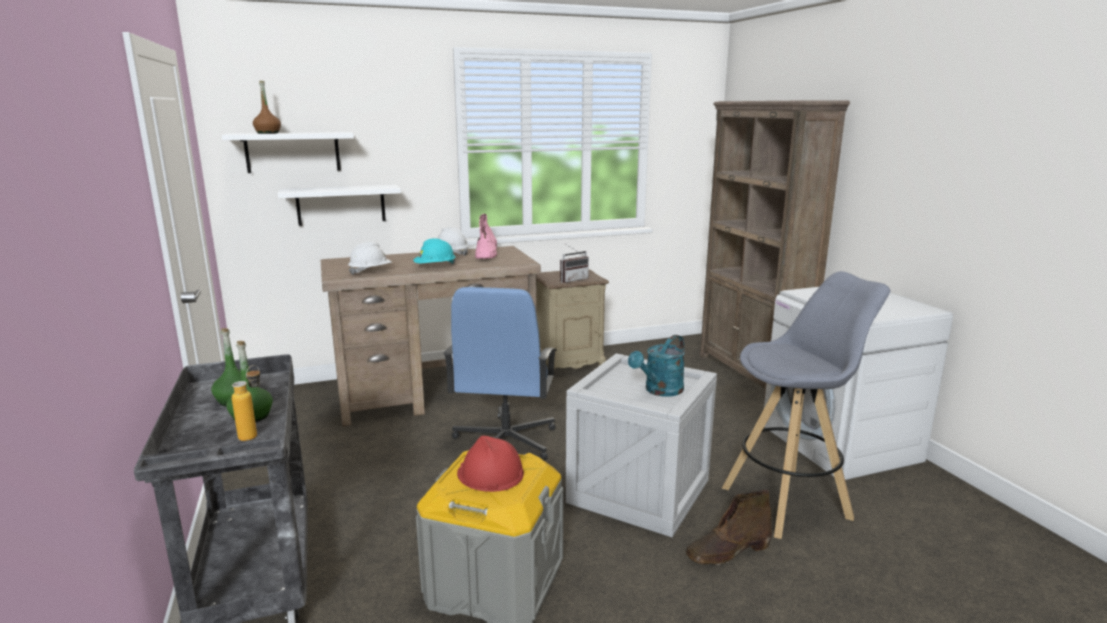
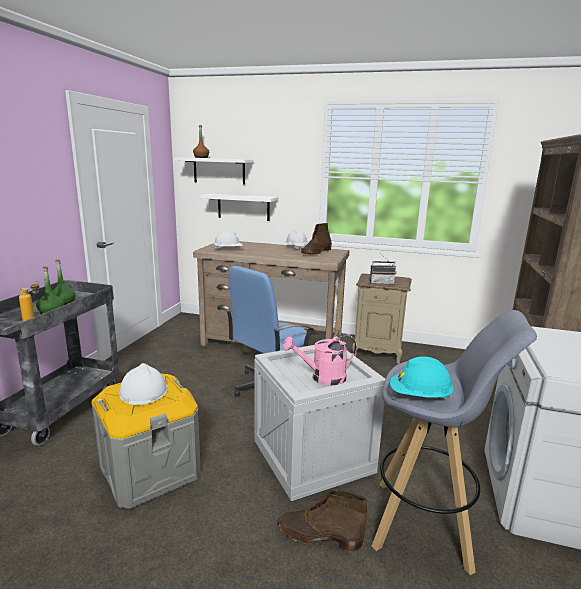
camera: 35 degrees right, 0 degrees up
(435, 267) = (268, 254): turquoise hard hat -> turquoise hard hat (419, 396)
(486, 255) = (316, 252): pink boot -> brown boot
(490, 473) = (143, 391): red hard hat -> white hard hat
(660, 391) = (322, 378): turquoise watering can -> pink watering can

